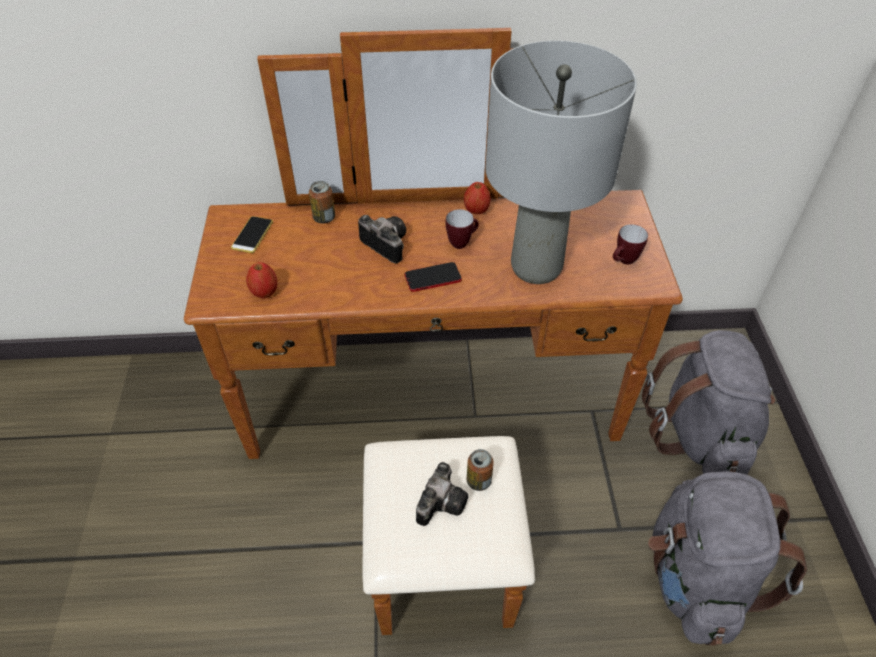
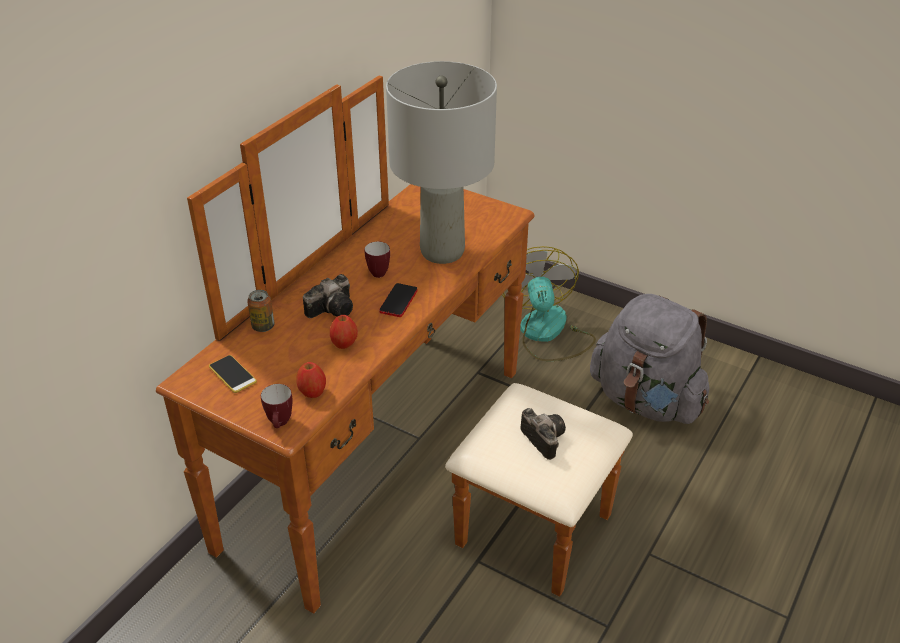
camera: 55 degrees left, 10 degrees down
(384, 244) = (334, 308): camera -> camera turned 150 degrees clockwise
(476, 210) = (353, 250): apple -> apple (344, 344)
(478, 481) = (542, 411): can -> none
(624, 262) = (479, 215): mug -> mug (280, 424)
(699, 435) = (546, 333): grey backpack -> fan

